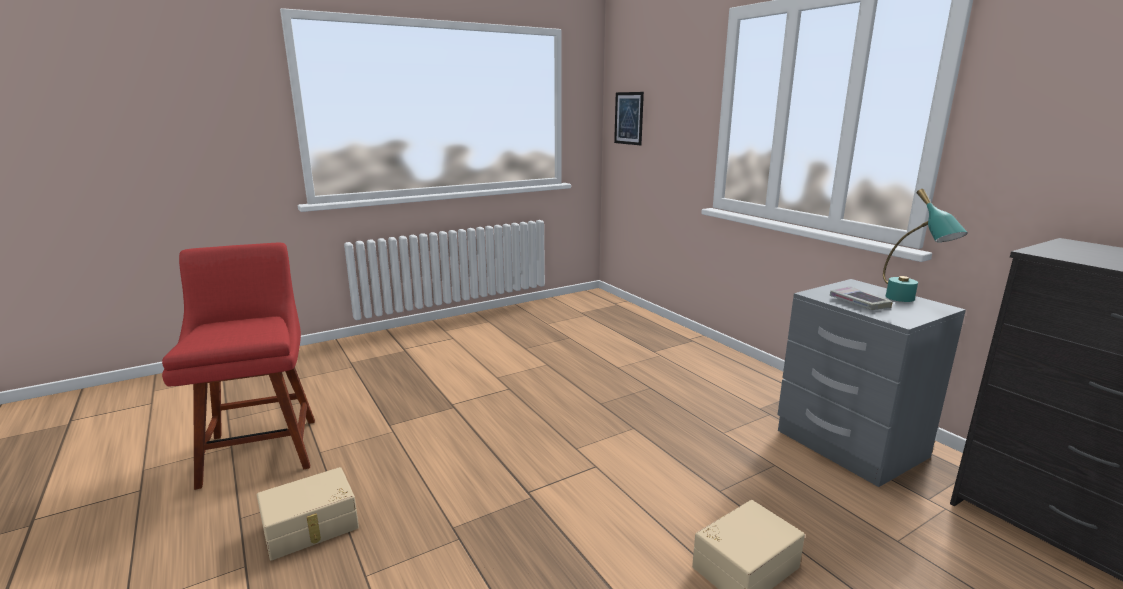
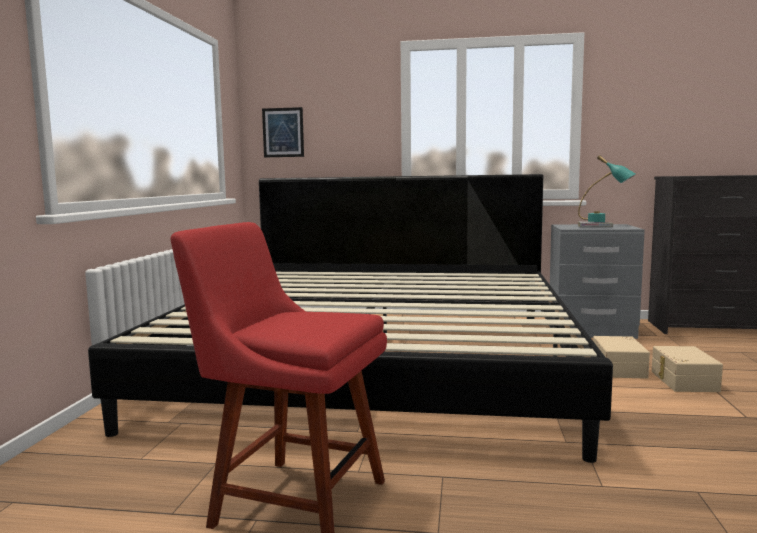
camera: 50 degrees left, 10 degrees down
(311, 527) = (501, 497): beige storage box -> beige storage box (620, 368)
(543, 377) = (376, 364): none -> bed

